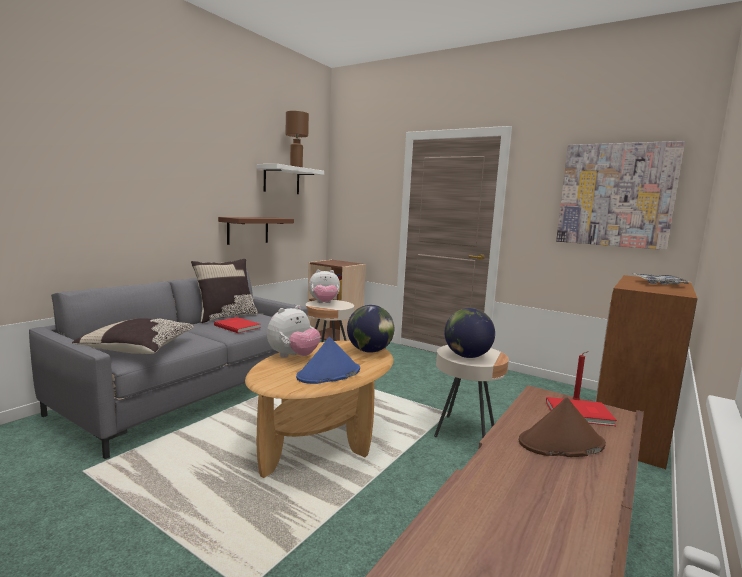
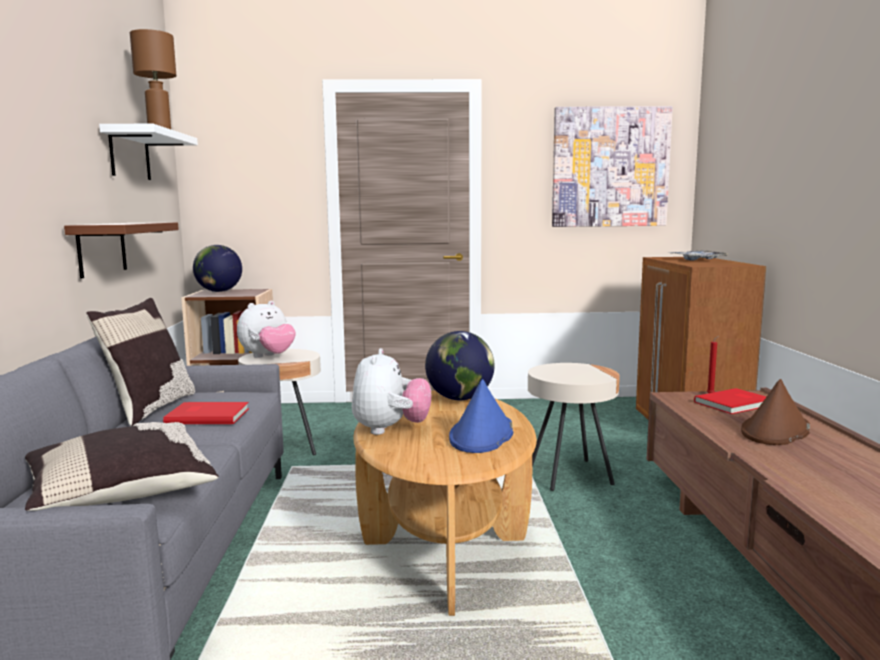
camera: 35 degrees left, 0 degrees up
(467, 356) = (575, 376): globe -> globe (219, 291)

